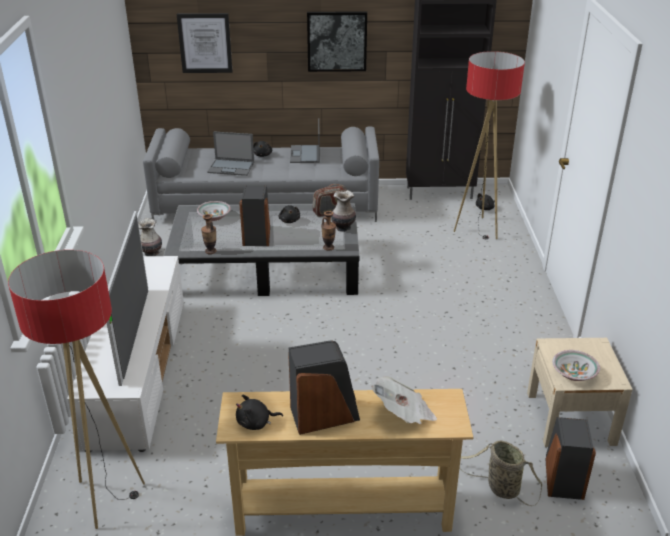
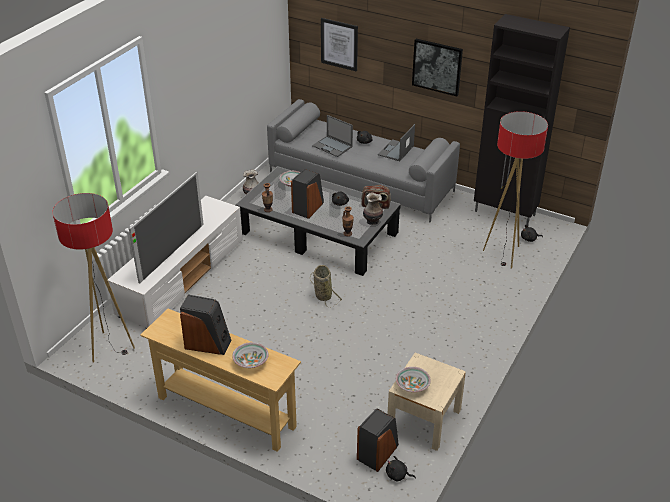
camera: 30 degrees right, 5 degrees up
(256, 423) = (168, 333): black plush toy -> black plush toy (398, 475)
(404, 414) = (251, 362): newspaper -> bowl
(500, 488) = (332, 441): basket -> basket (322, 295)

